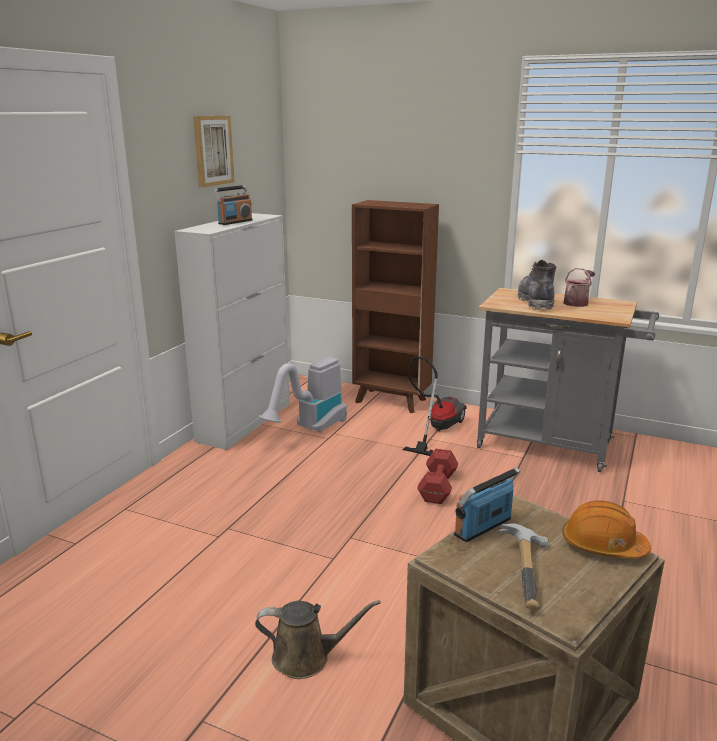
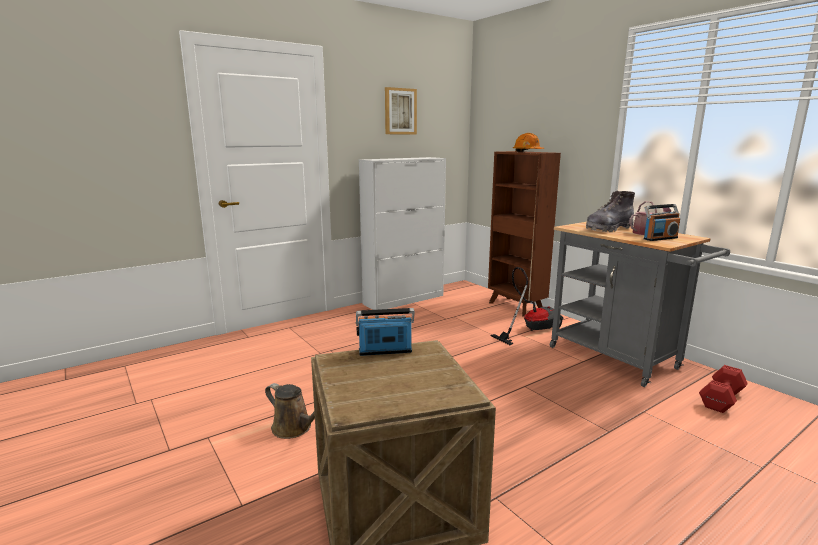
camera: 30 degrees right, 5 degrees down
(235, 222) = (405, 158): radio -> radio (660, 238)
(309, 429) = (439, 311): vacuum cleaner -> none
(438, 486) = (491, 363): red dumbbell -> red dumbbell (722, 399)
(530, 573) = (372, 382): hammer -> none
(535, 302) = (608, 229): grey boot -> grey boot turned 150 degrees counterclockwise
(602, 546) = (453, 383): orange hard hat -> orange hard hat (527, 152)

